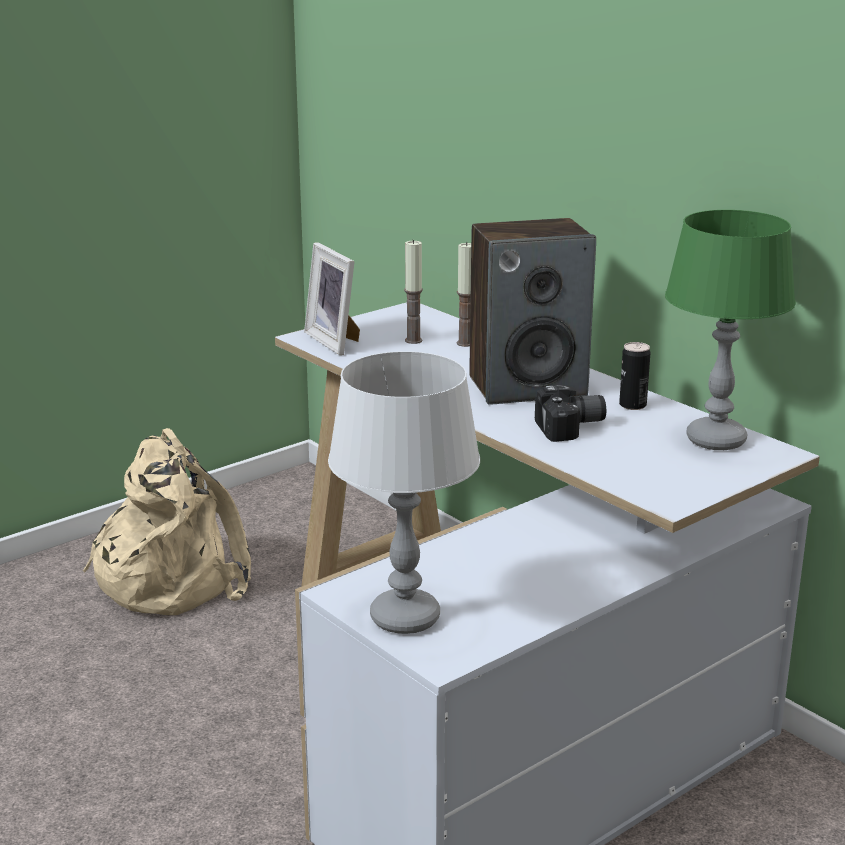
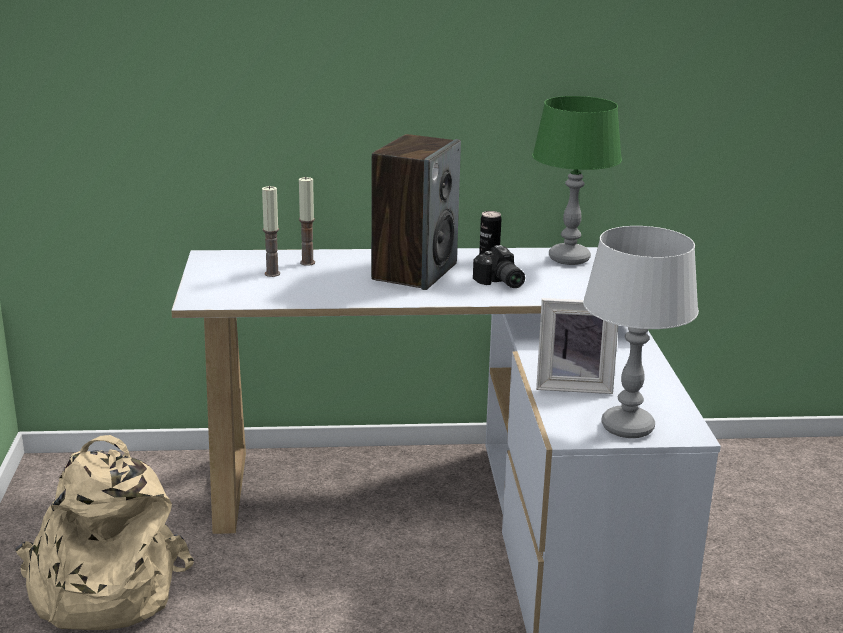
camera: 55 degrees left, 0 degrees up
(336, 341) = (225, 294): picture frame -> picture frame (573, 385)
(572, 428) = (499, 283): camera -> camera turned 135 degrees clockwise

